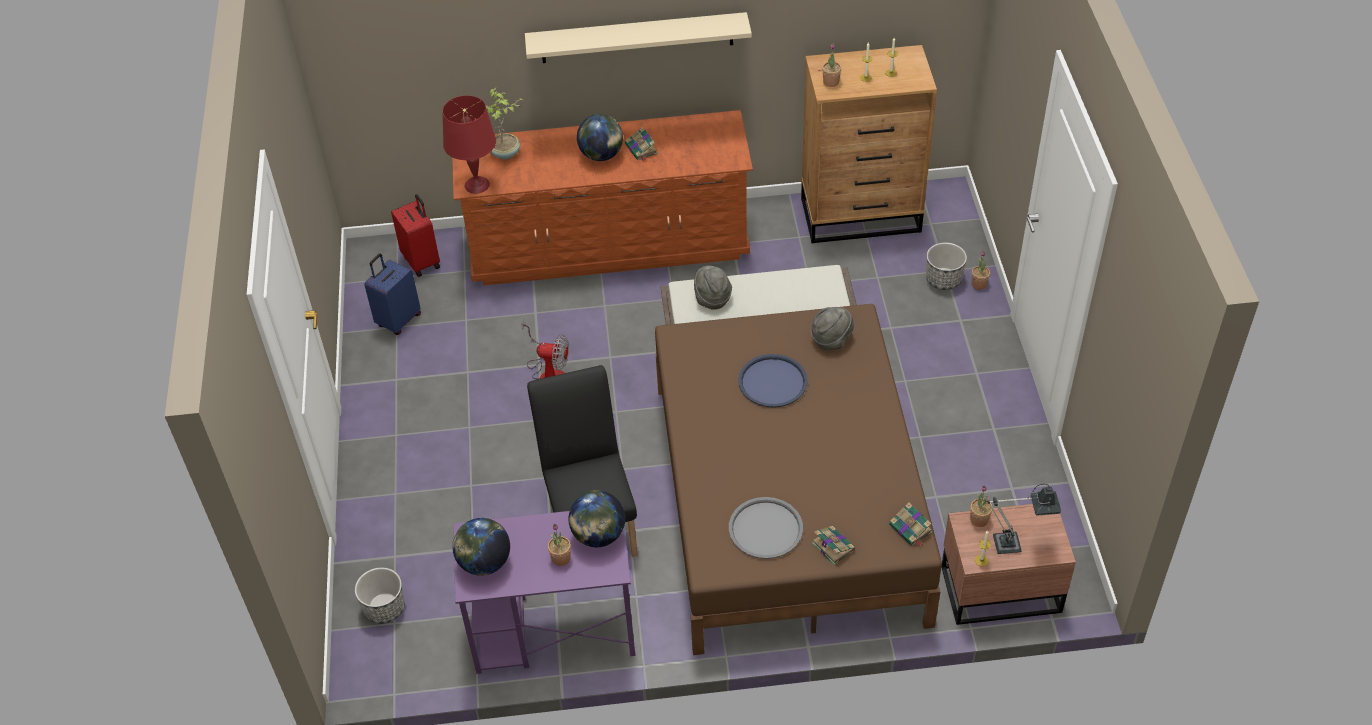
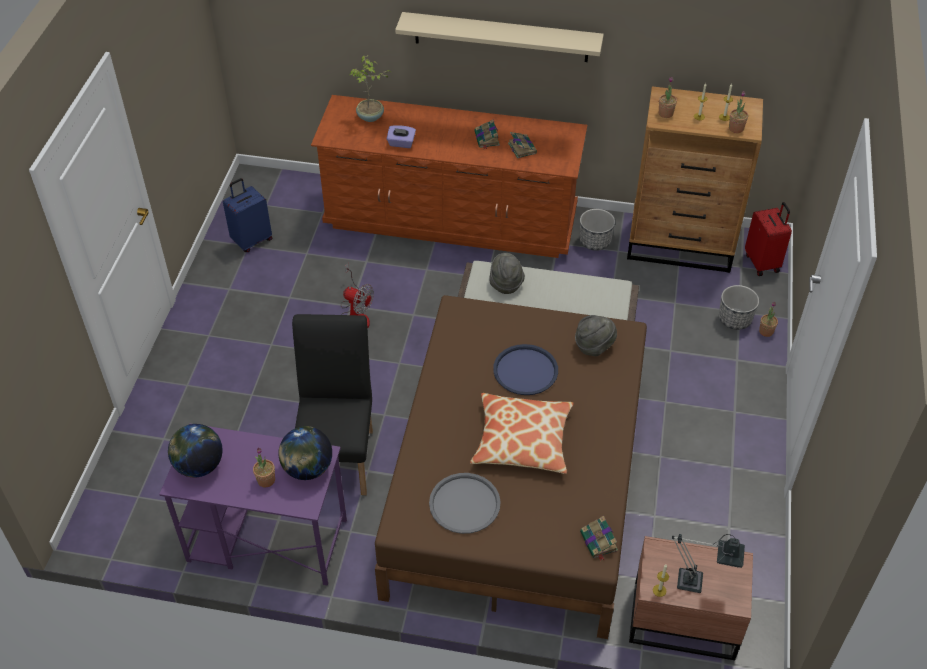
camera: 15 degrees right, 0 degrees up
(384, 608) = (136, 481): planter -> planter (595, 241)
(422, 261) = (291, 196): red suitcase -> red suitcase (762, 263)
(476, 184) = (335, 137): red table lamp -> none
(552, 175) = (401, 143): none -> purple tissue box
(601, 155) = (450, 136): globe -> none
(797, 452) = (522, 440): none -> pillow
(832, 546) = (519, 537): book -> book (522, 148)
(979, 520) = (671, 550): potted plant -> potted plant (736, 128)

